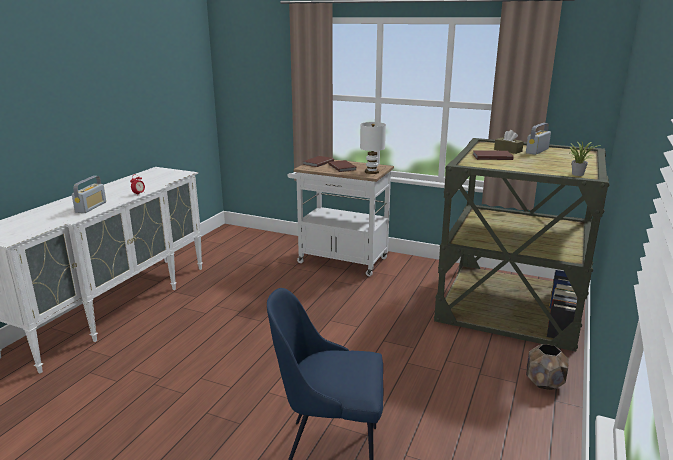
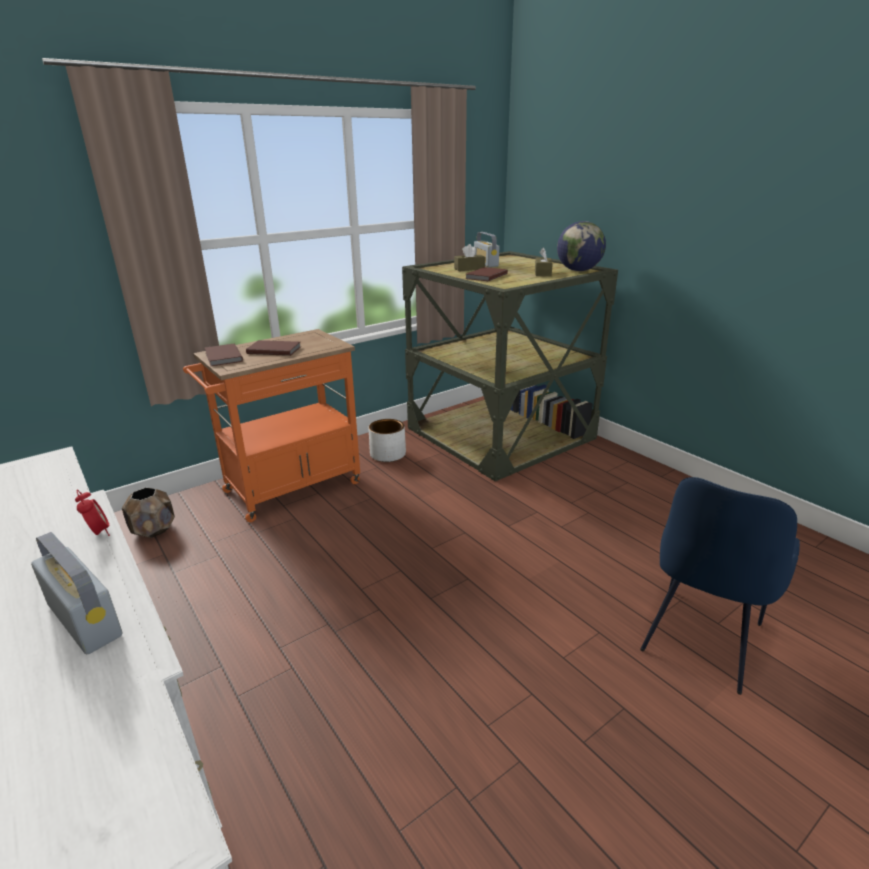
camera: 60 degrees left, 5 degrees up
(340, 260) = (288, 488): white cart -> orange cart
(372, 172) = (324, 342): white table lamp -> none
(416, 274) = (388, 454): none -> white planter
(540, 167) = (542, 273): none -> brown tissue box
(544, 383) = (634, 470): brown planter -> brown planter (154, 530)
(577, 174) = (578, 270): potted plant -> globe

